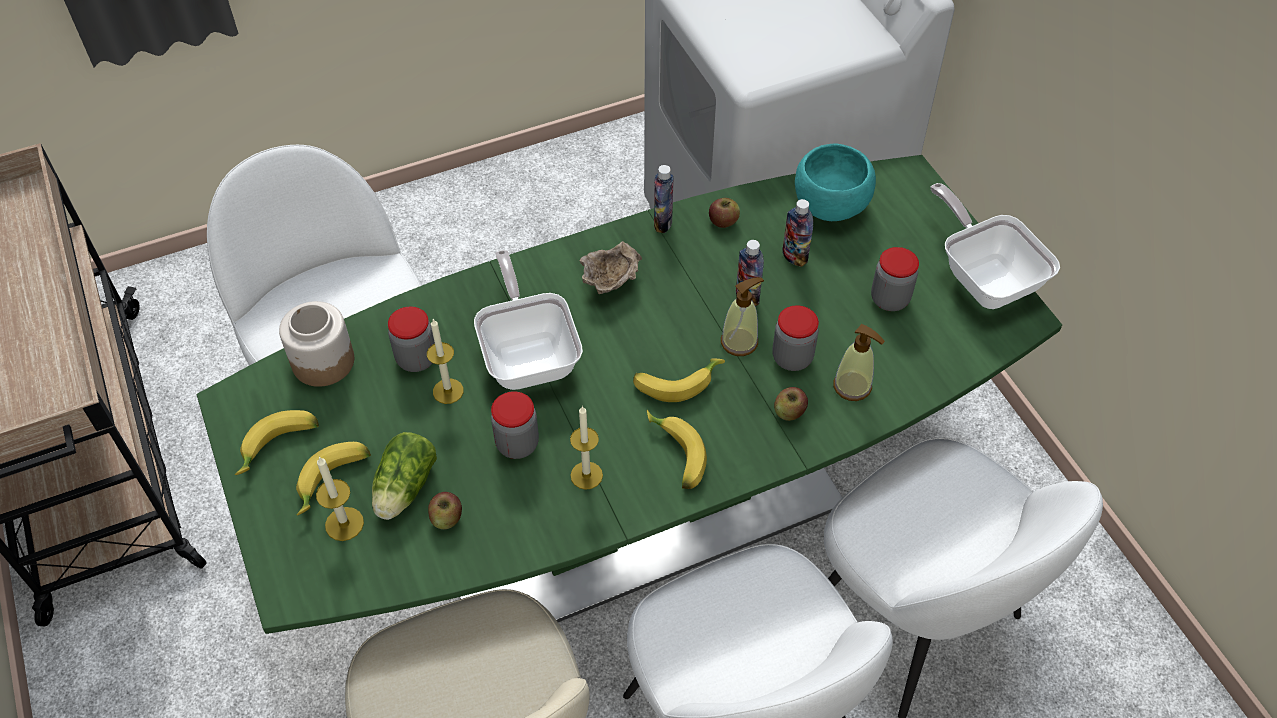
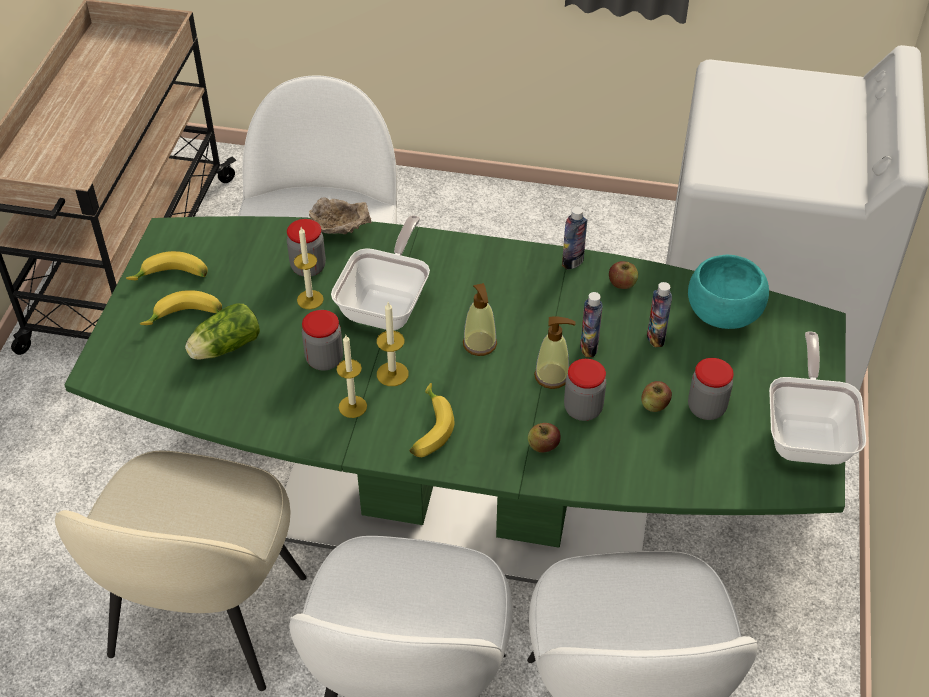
camera: 35 degrees right, 5 degrees down
(322, 361) = (246, 237): jar -> none
(344, 524) = (168, 348): candle -> candle (392, 374)
(447, 518) = (234, 382): apple -> apple (654, 405)
(611, 283) = (493, 285): beige bowl -> beige bowl (341, 231)
(676, 382) = (477, 379): banana -> none
(852, 386) = (612, 455): soap dispenser -> soap dispenser (480, 344)

